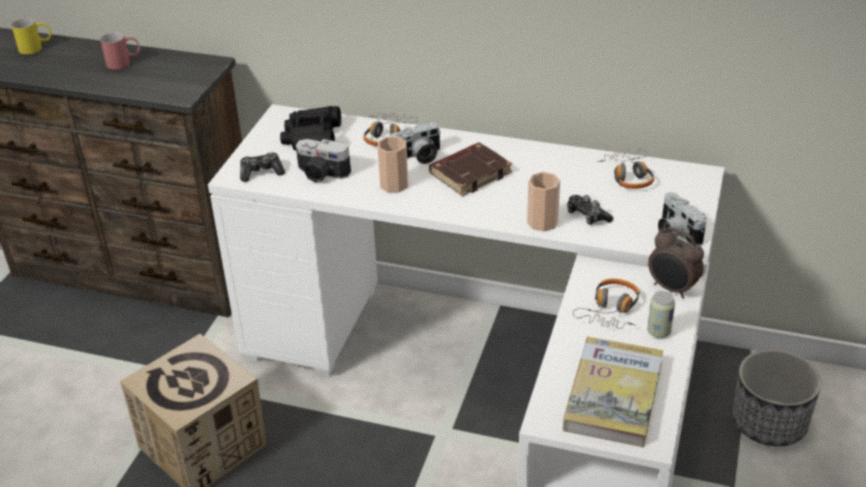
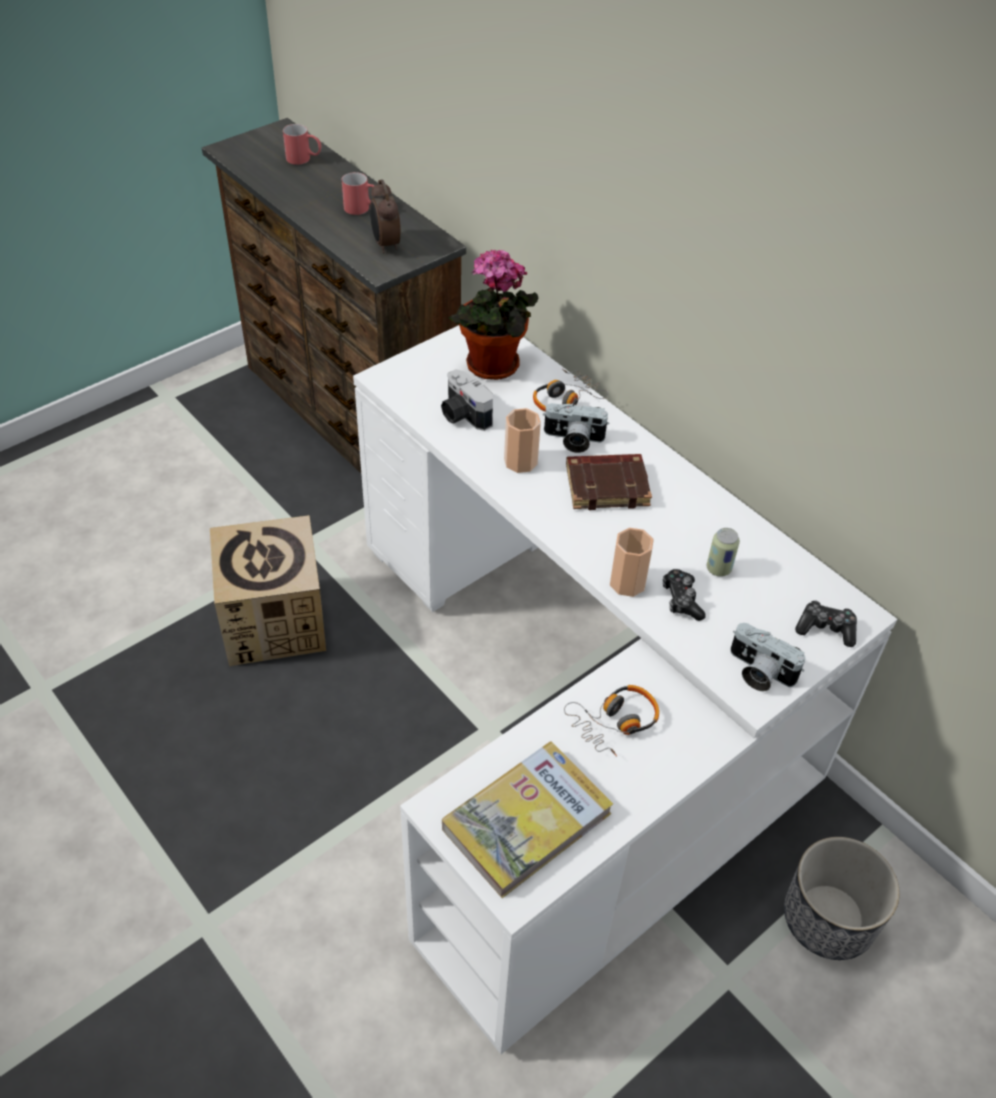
camera: 30 degrees right, 10 degrees up
(36, 48) = (304, 159): yellow mug -> red mug
(261, 172) = (410, 385): game controller -> game controller (825, 629)
(312, 138) = (492, 368): black binoculars -> potted plant
(629, 175) = (774, 573): headphones -> none
(658, 332) = (641, 777): can -> can (718, 568)
(672, 289) = (703, 735): alarm clock -> alarm clock (385, 244)
(675, 233) = (758, 672): camera -> camera turned 60 degrees counterclockwise

